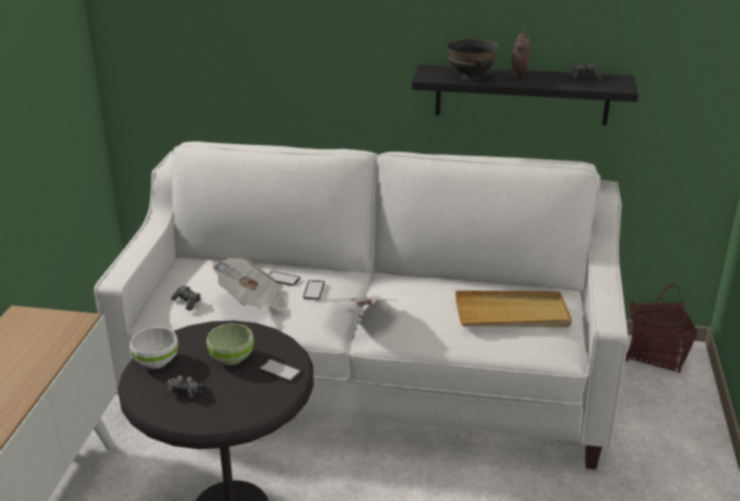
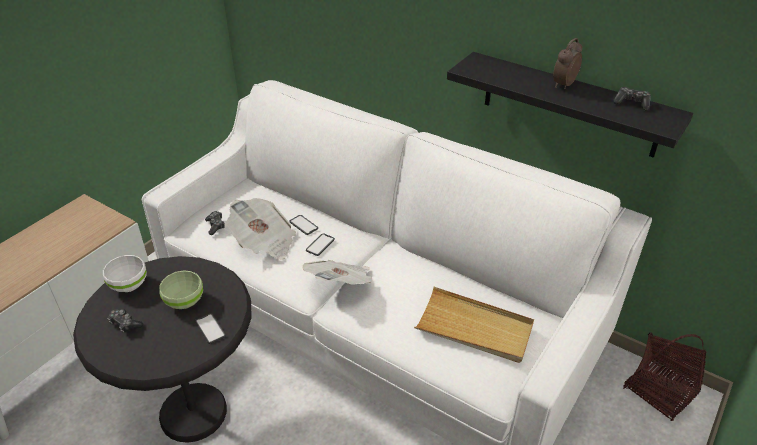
camera: 25 degrees right, 10 degrees up
(471, 77) = (510, 78): black bowl -> none

